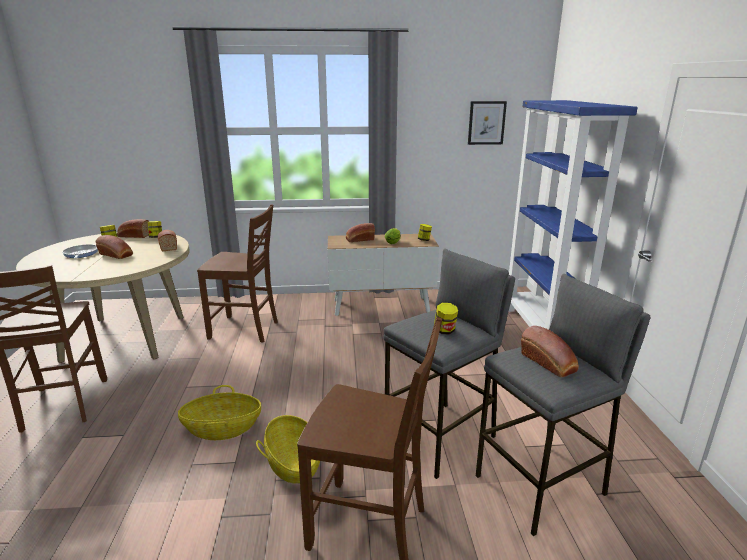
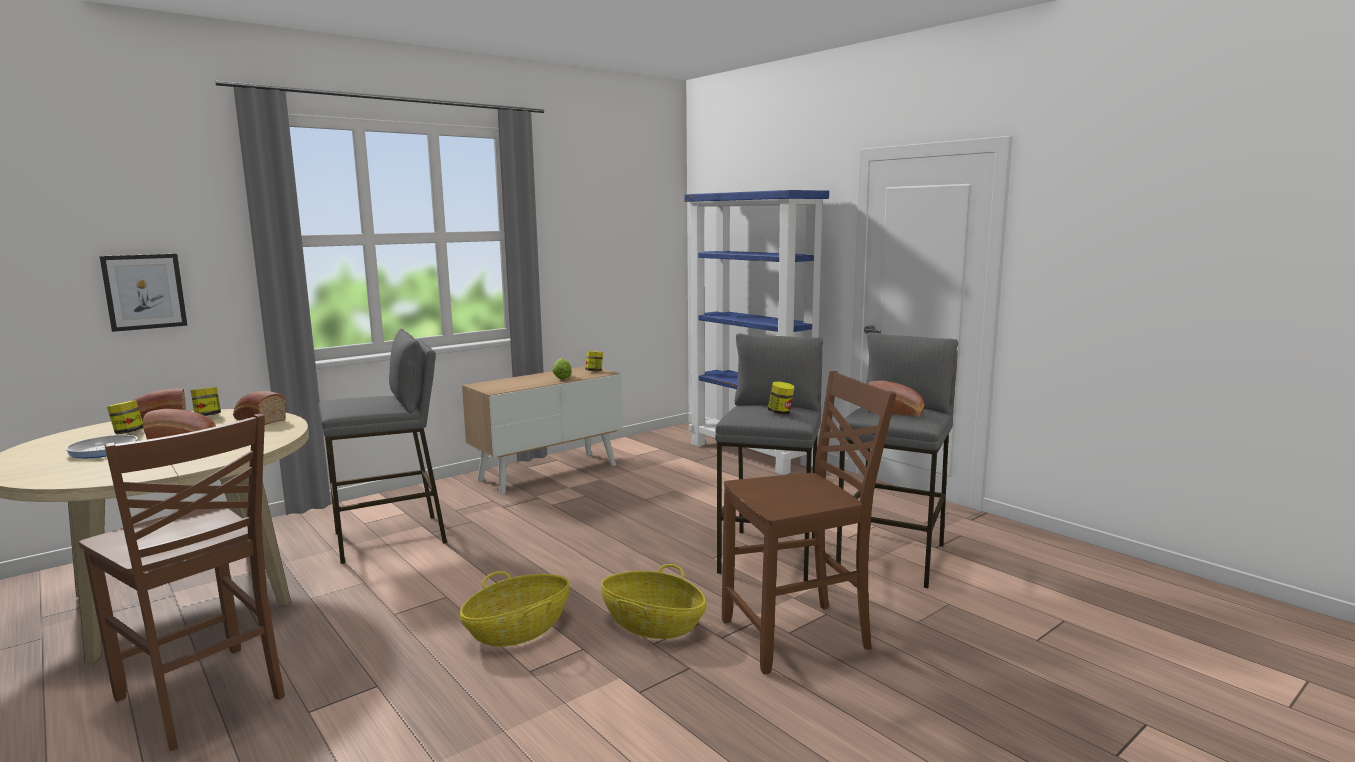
camera: 35 degrees left, 10 degrees down
(245, 330) = (391, 538): brown chair -> grey stool
(359, 239) = (514, 382): bread -> none
(486, 123) = (629, 224): picture -> picture (144, 291)

